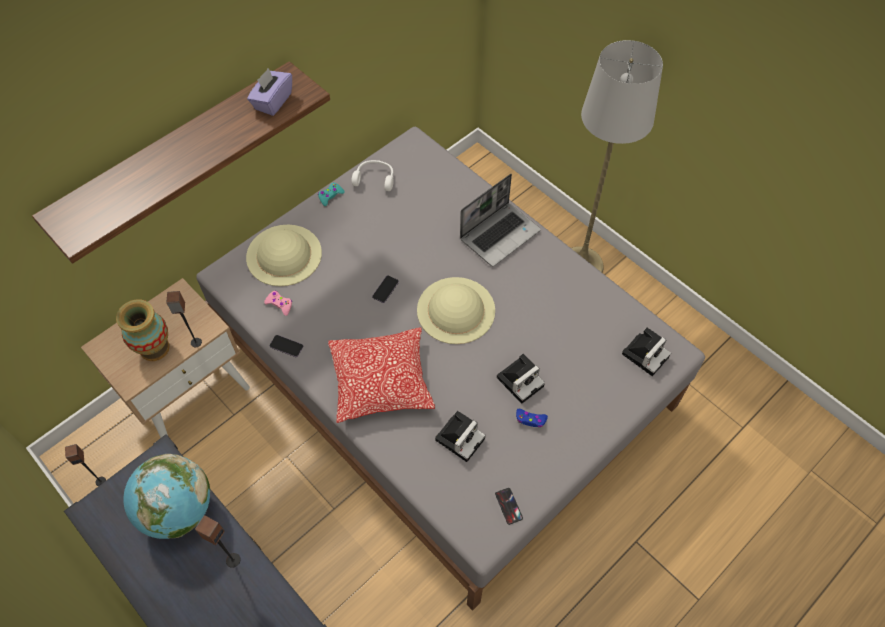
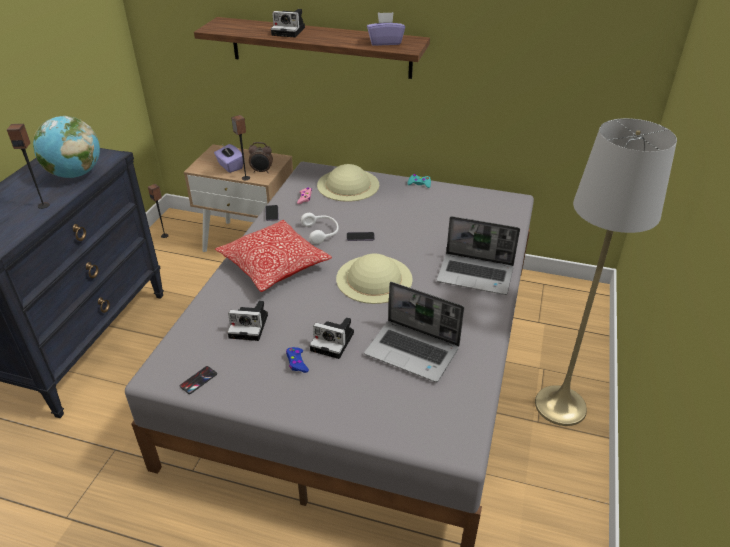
camera: 60 degrees right, 20 degrees down
(155, 348) = (230, 166): vase -> purple tissue box
(194, 321) = (262, 171): none -> alarm clock
(375, 178) = (458, 196): white headphones -> white headphones (321, 232)
(565, 329) = (413, 351): none -> laptop
(645, 354) = (437, 421): camera -> camera (290, 31)

